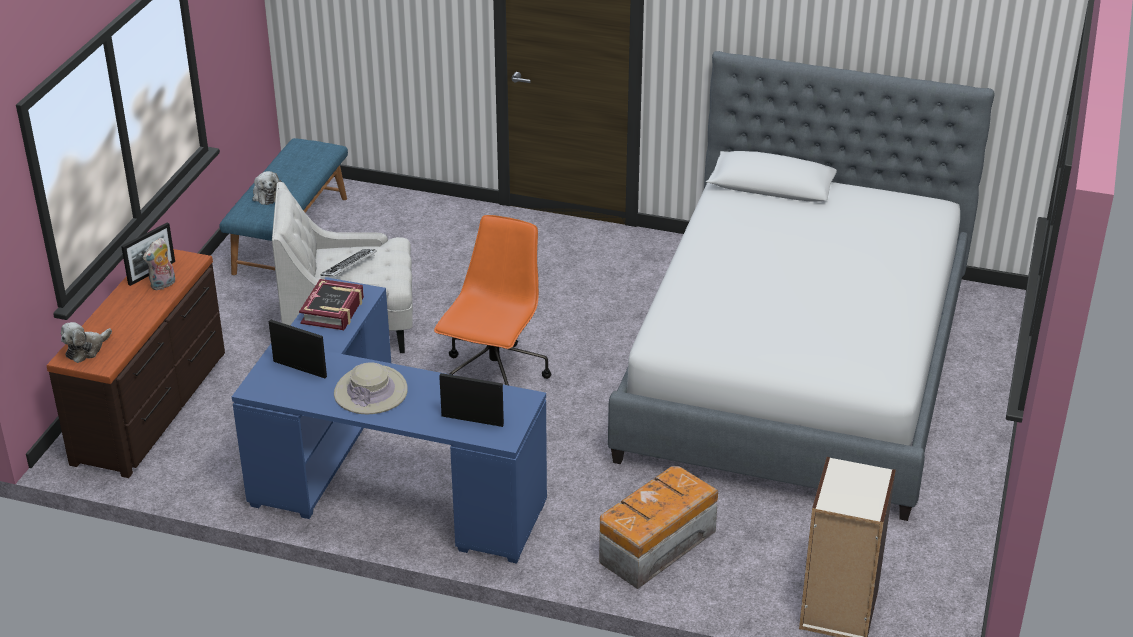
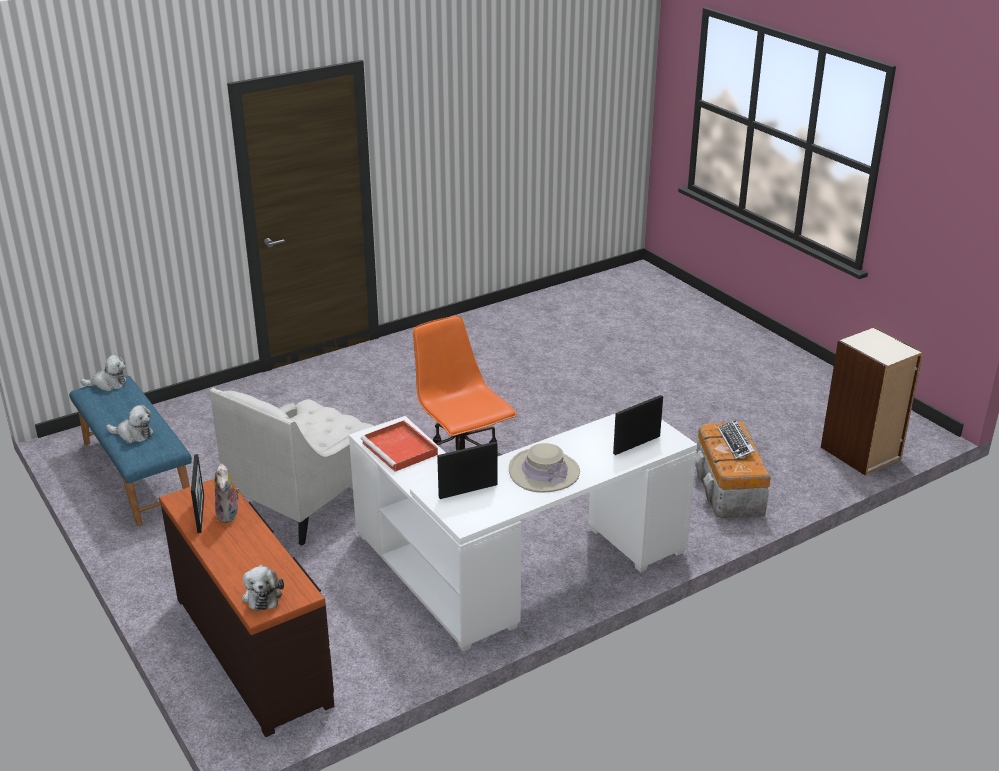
camera: 50 degrees left, 5 degrees down
(317, 146) = (108, 384): none -> plush toy
(333, 311) = (401, 449): book -> red tray
(349, 267) = (309, 435): keyboard -> keyboard (736, 443)
(381, 481) = (515, 571): blue desk -> white desk
(797, 368) = (612, 357): bed -> none

